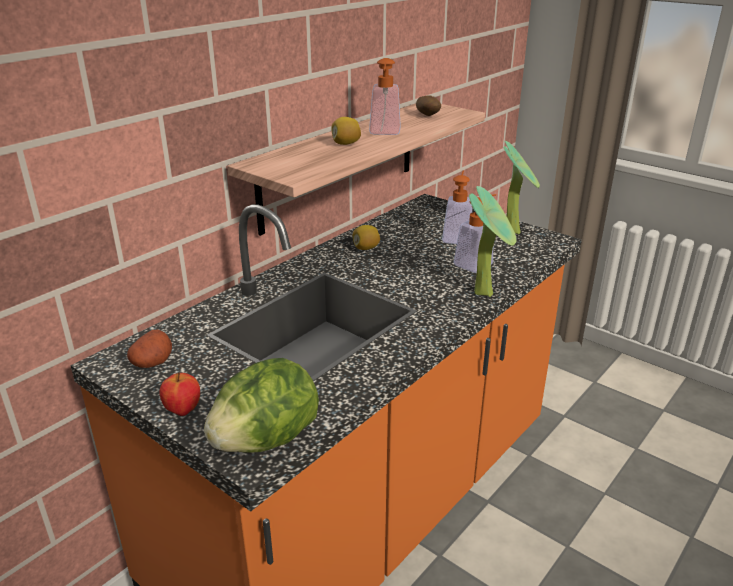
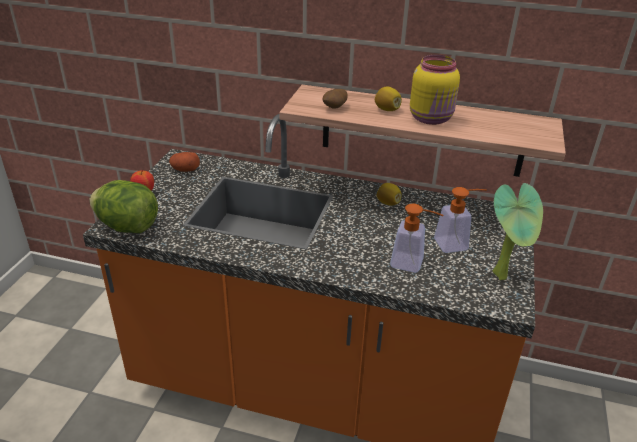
camera: 65 degrees right, 5 degrees up
(384, 133) = (432, 119): soap dispenser -> yellow jar
(428, 115) = (510, 127): potato -> potato (335, 108)
(486, 292) = (362, 278): potted plant -> none

